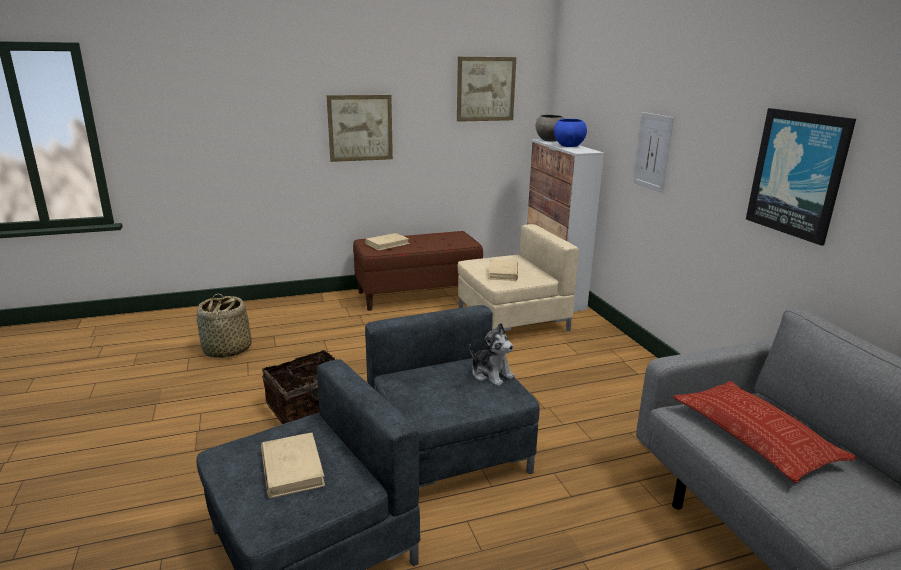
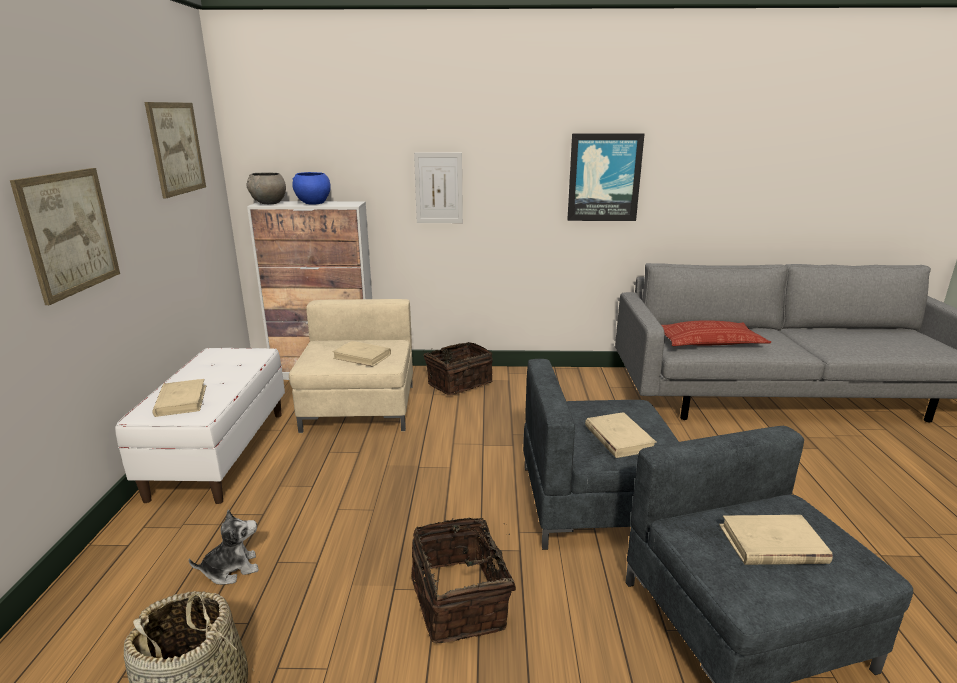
camera: 70 degrees left, 0 degrees up
(417, 294) = (220, 453): brown bench -> white bench
(436, 388) = (618, 438): none -> beige book
(491, 374) = (596, 407): plush toy -> plush toy (231, 569)
(601, 350) = (458, 383): none -> basket

